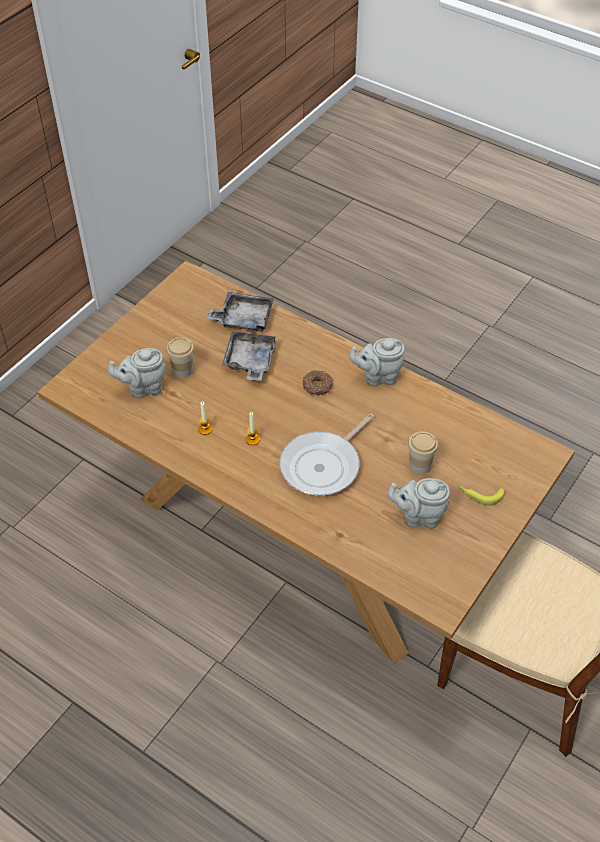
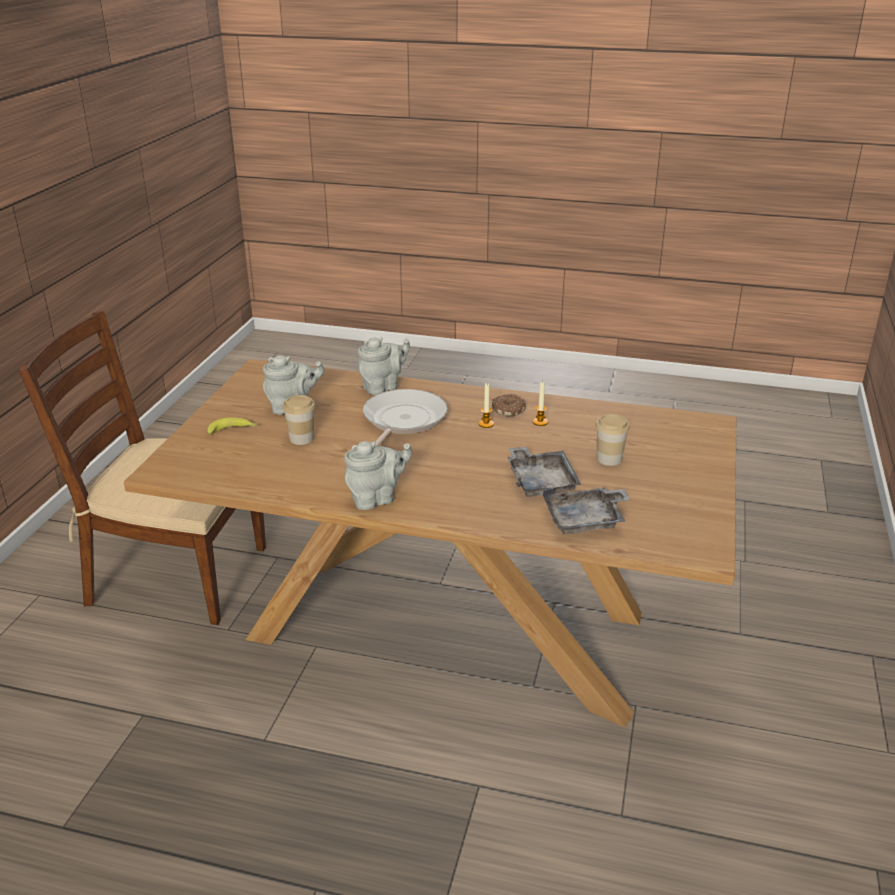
camera: 160 degrees right, 20 degrees down
(143, 388) = (634, 438): grey teapot -> grey teapot (383, 387)
(317, 387) = (445, 475): donut -> donut (508, 410)

